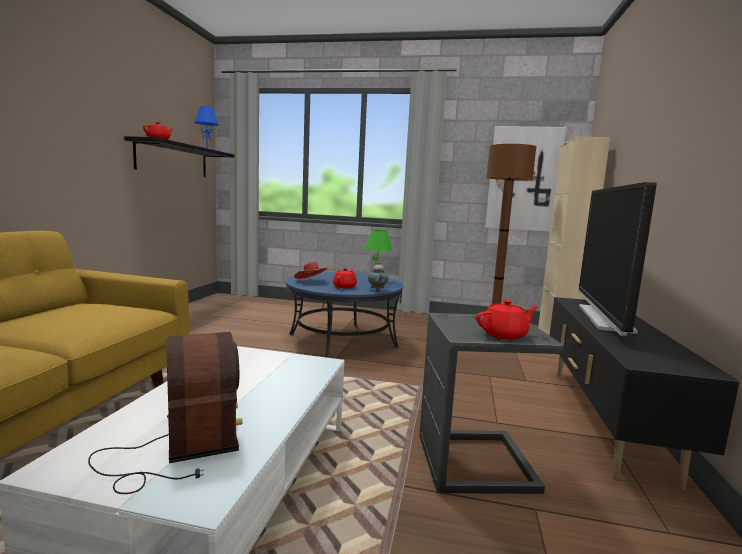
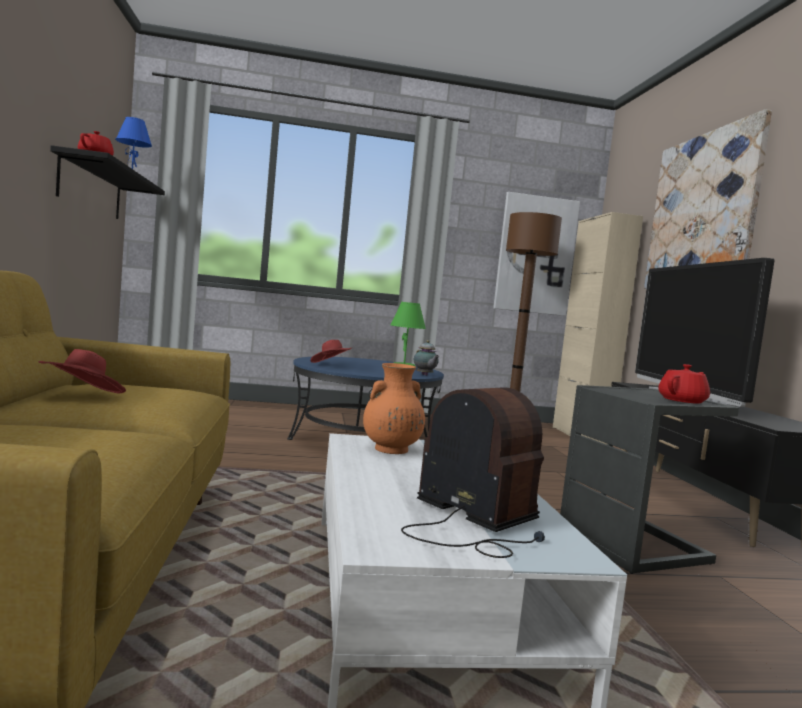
camera: 20 degrees left, 5 degrees down
(47, 316) = (82, 396): none -> red hat
(246, 363) = (390, 449): none -> orange vase
(345, 286) = (381, 371): red teapot -> none
(648, 130) = (702, 212): none -> picture

